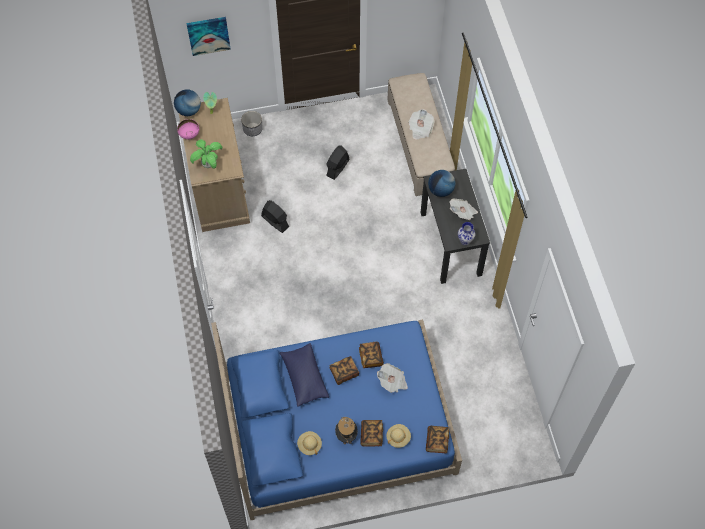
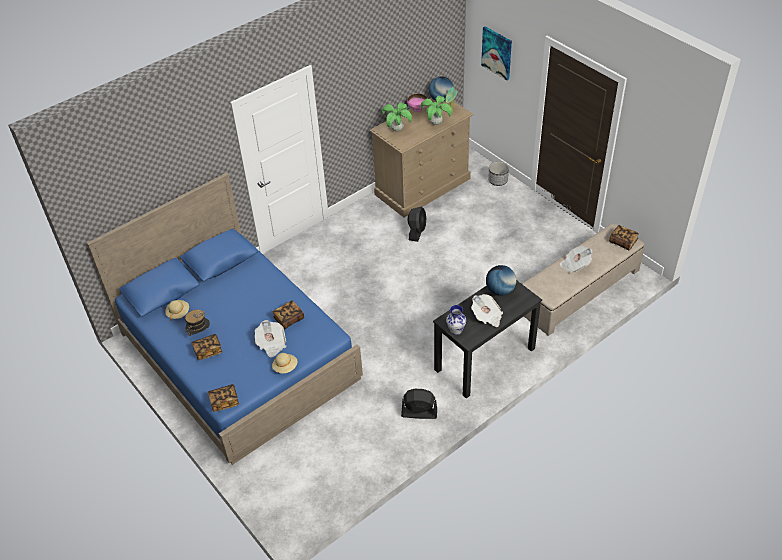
camera: 65 degrees right, 15 degrees down
(221, 131) = (436, 123): none -> potted plant
(304, 378) = (243, 284): blue pillow -> none
(337, 167) = (504, 247): black fan -> black fan (419, 413)
(344, 373) = (262, 307): book -> book (623, 242)
(398, 437) = (215, 371): beige hat -> beige hat (285, 367)

